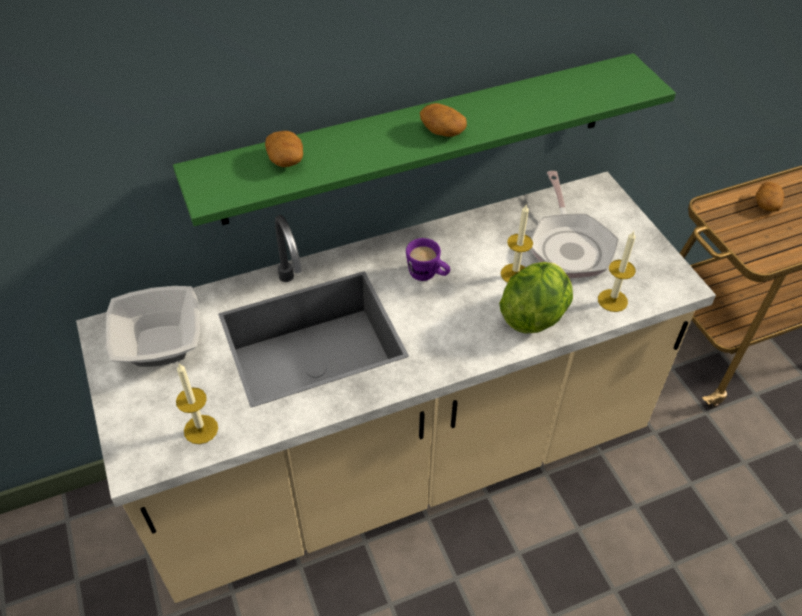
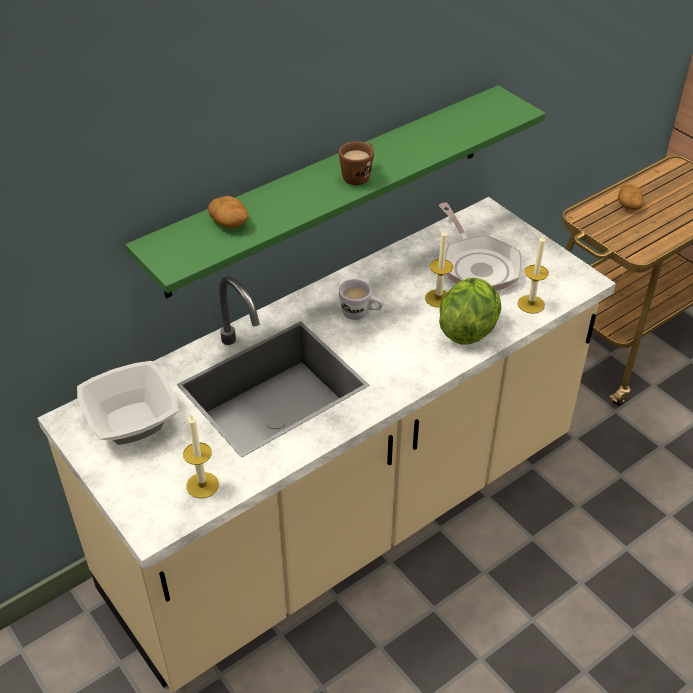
camera: 15 degrees left, 5 degrees down
(428, 275) = (360, 314): purple mug -> white mug
(442, 131) = (359, 175): potato -> brown mug

